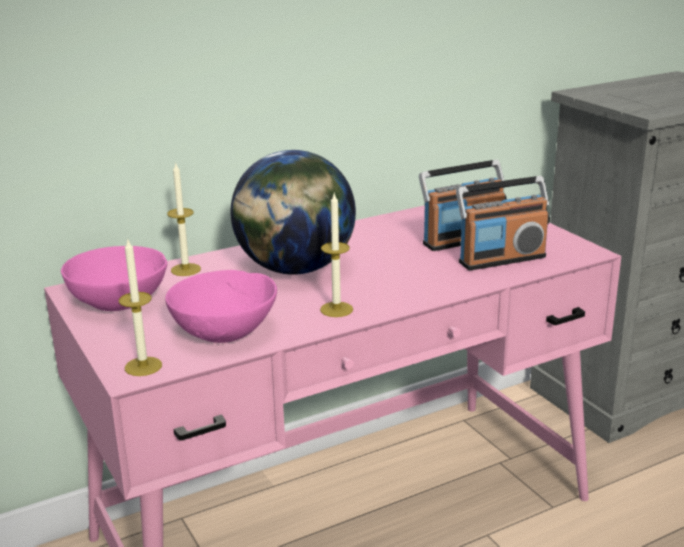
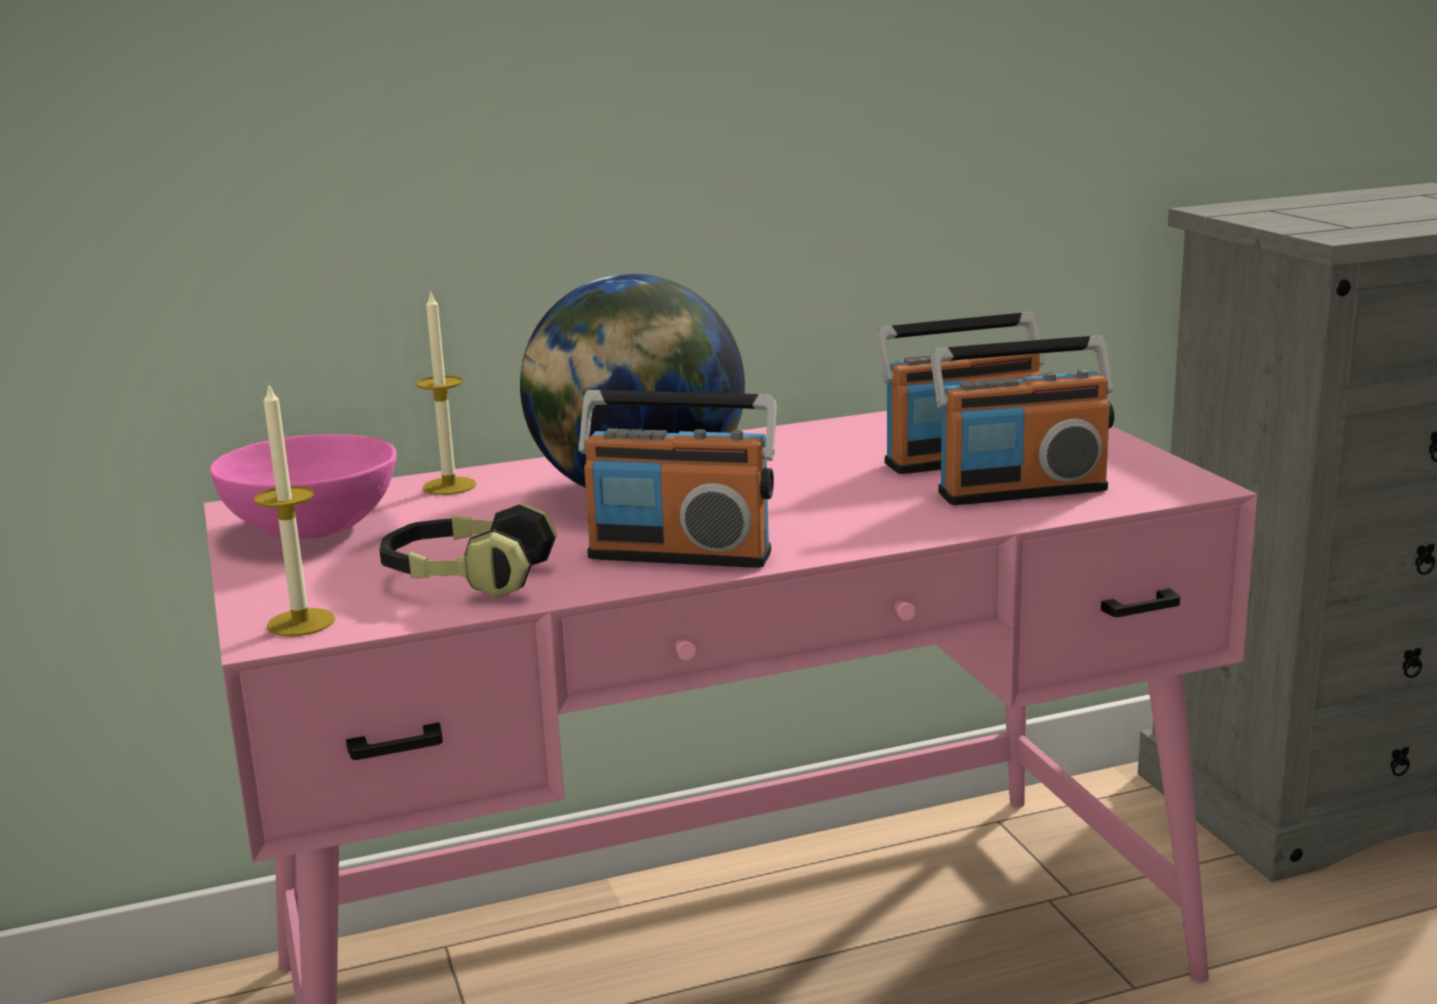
camera: 10 degrees right, 5 degrees down
(224, 332) = (466, 579): pink bowl -> headphones
(336, 309) = (680, 554): candle -> radio

